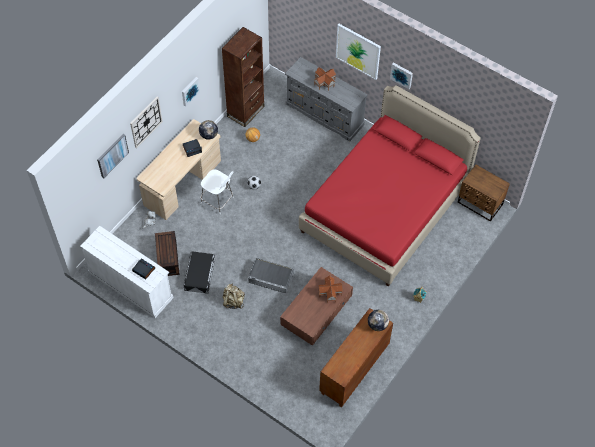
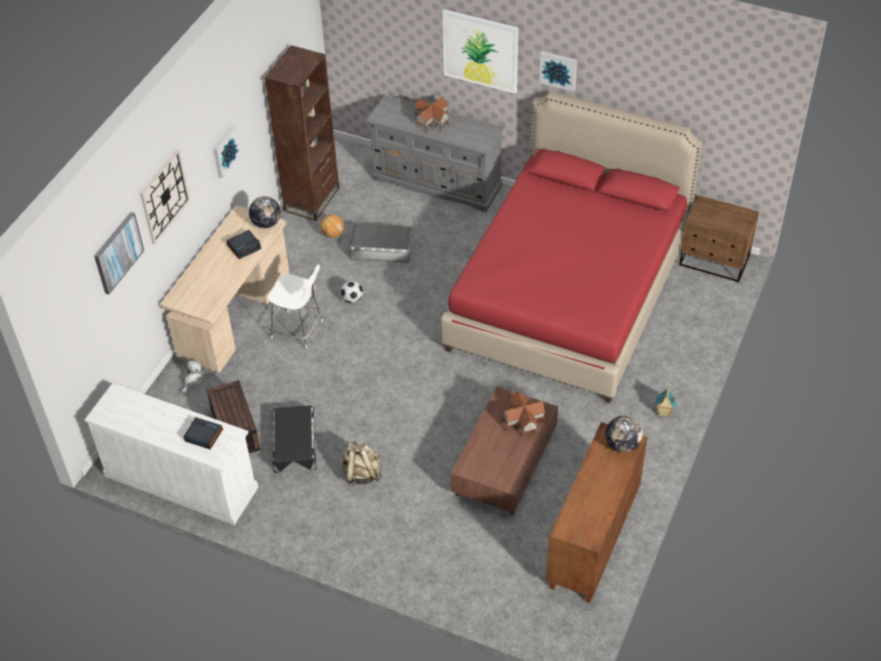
camera: 10 degrees left, 10 degrees down
(271, 277) = (415, 426): grey storage box -> grey storage box (382, 247)

